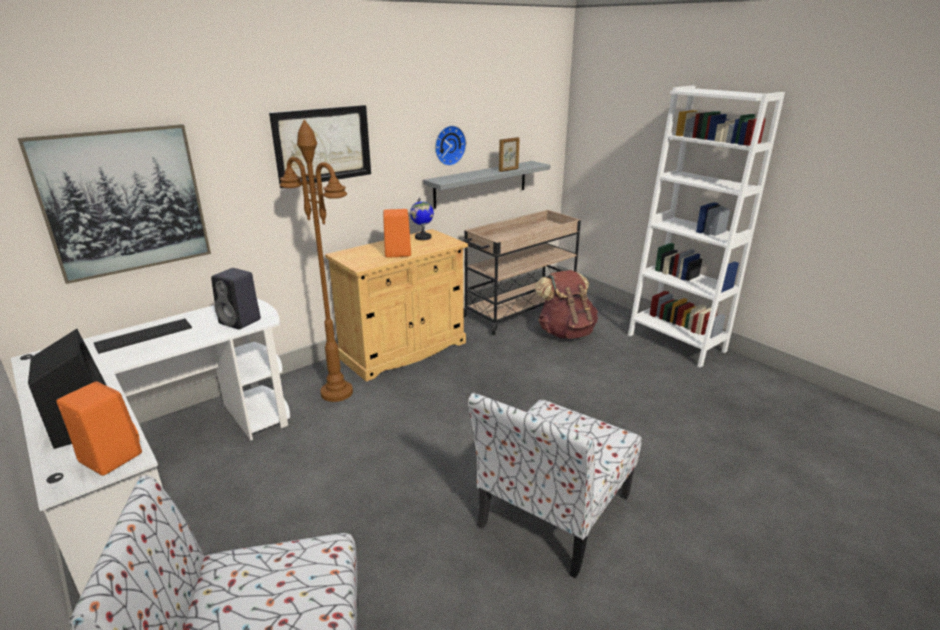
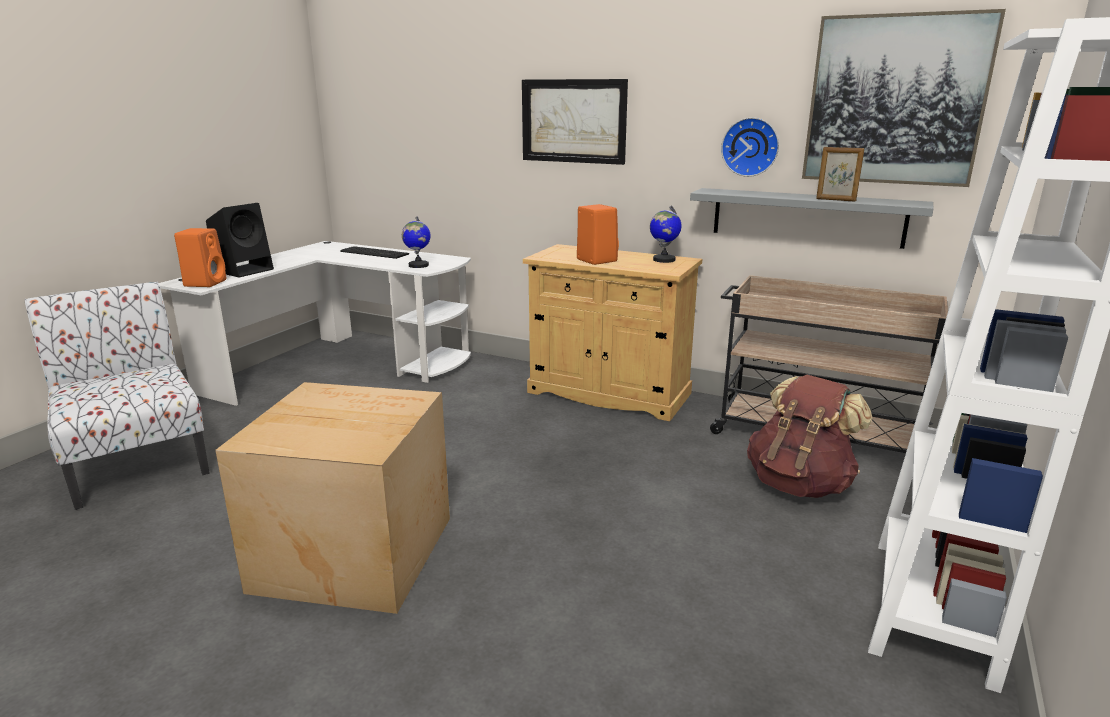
camera: 65 degrees right, 5 degrees down
(124, 201) = (408, 145): picture -> picture (895, 101)
(241, 321) = (418, 265): black speaker -> globe
(336, 392) = (495, 386): brown floor lamp -> none
(552, 513) = (353, 551): chair -> cardboard box

